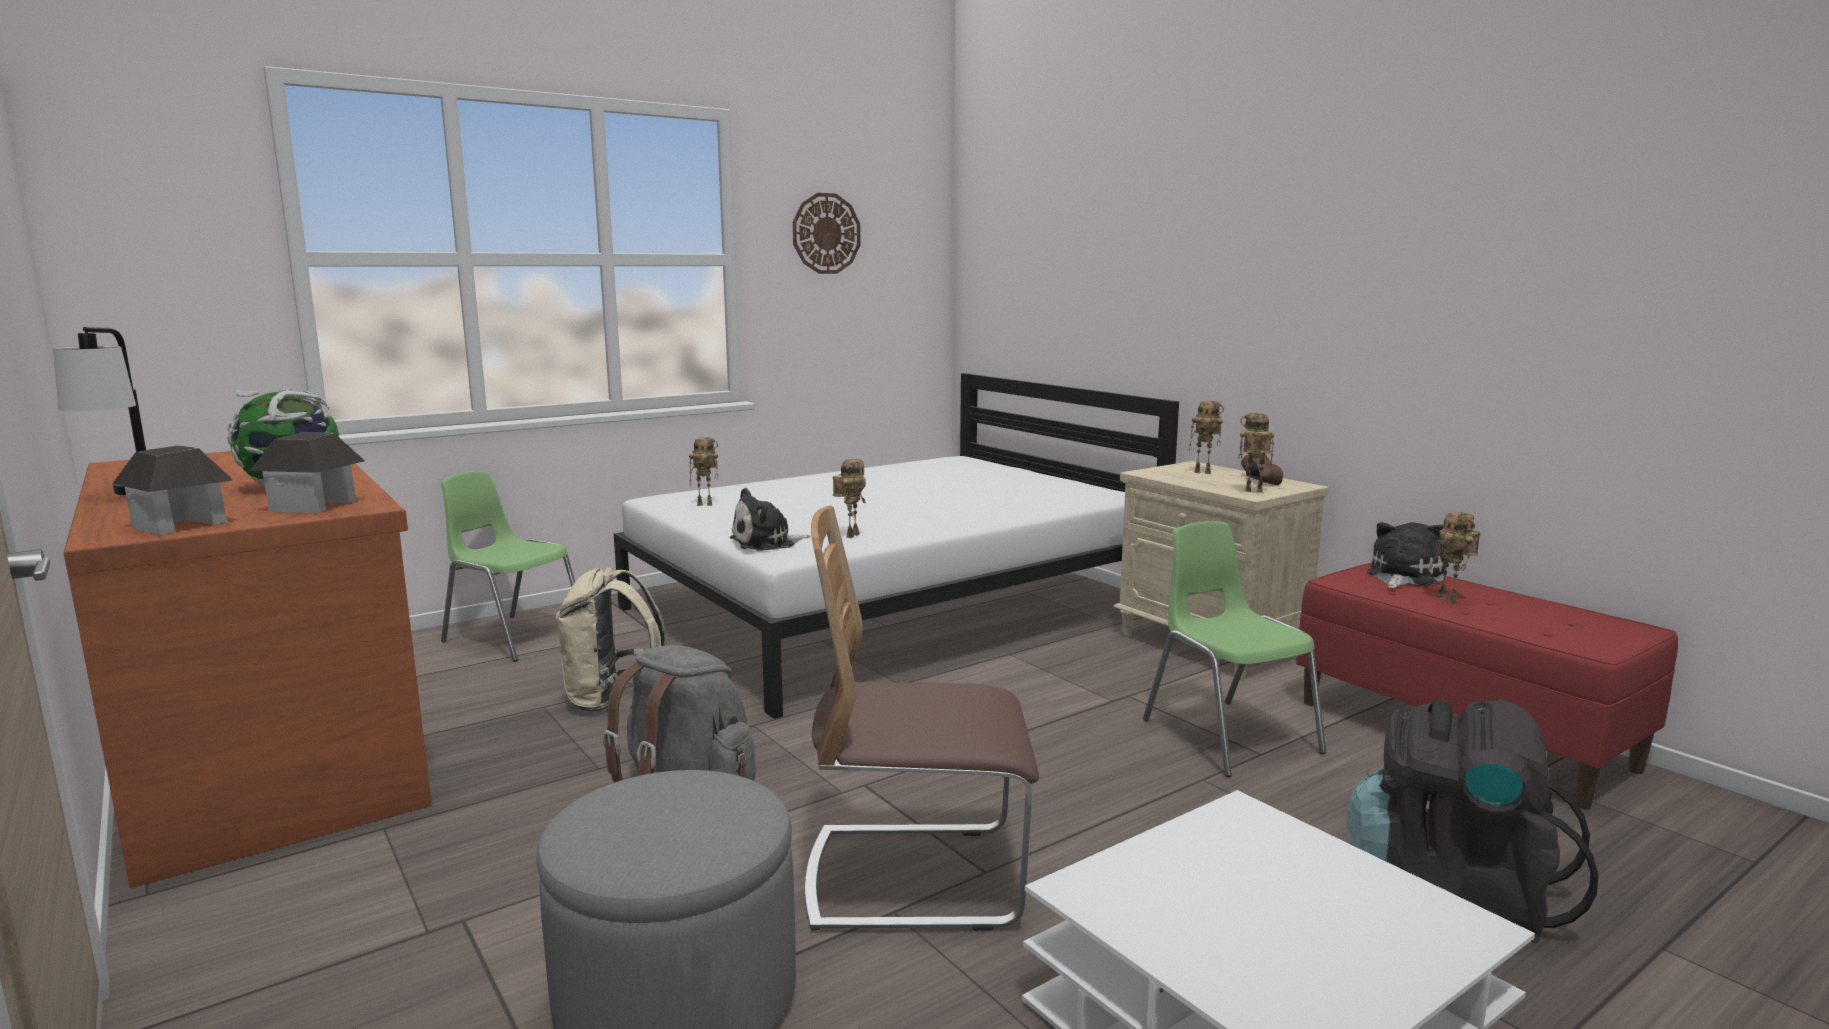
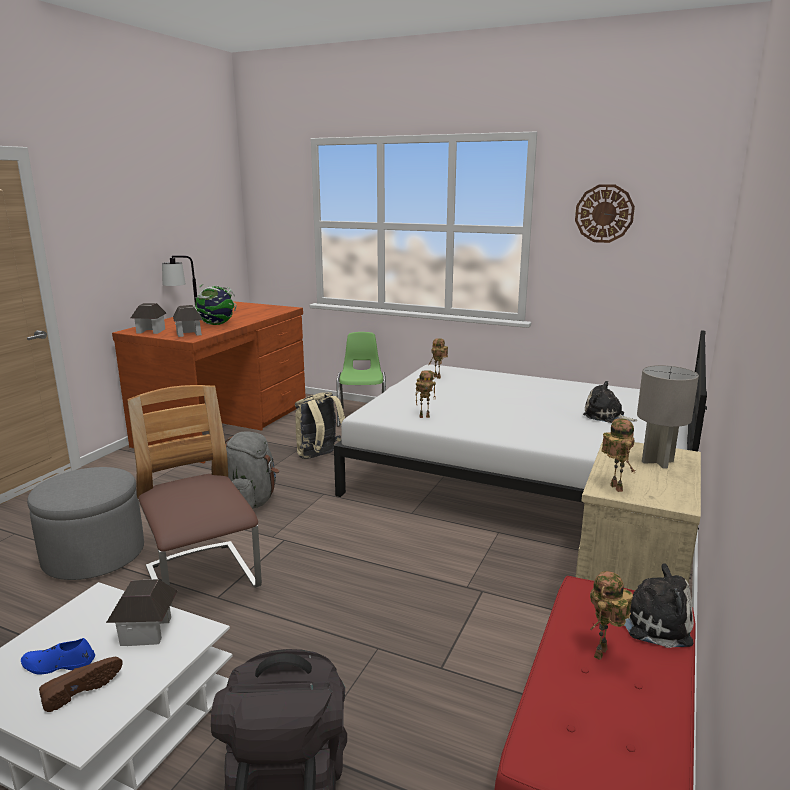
camera: 60 degrees right, 5 degrees up
(767, 543) = (386, 405): plush toy -> plush toy (606, 416)
(1204, 472) = (658, 462): toy robot -> grey table lamp
(1219, 852) = (146, 631): none -> toy house
(1228, 735) = (458, 646): green chair -> none
(1255, 480) = (663, 483): brown shoe -> brown shoe (80, 689)
(1280, 939) = (58, 664): none -> blue shoe

